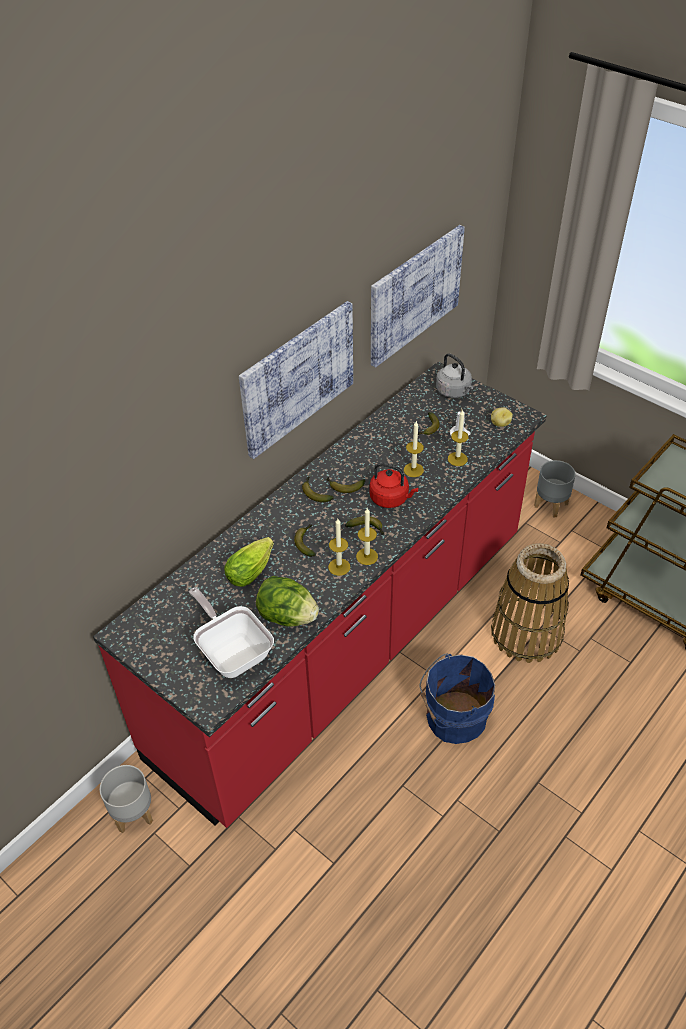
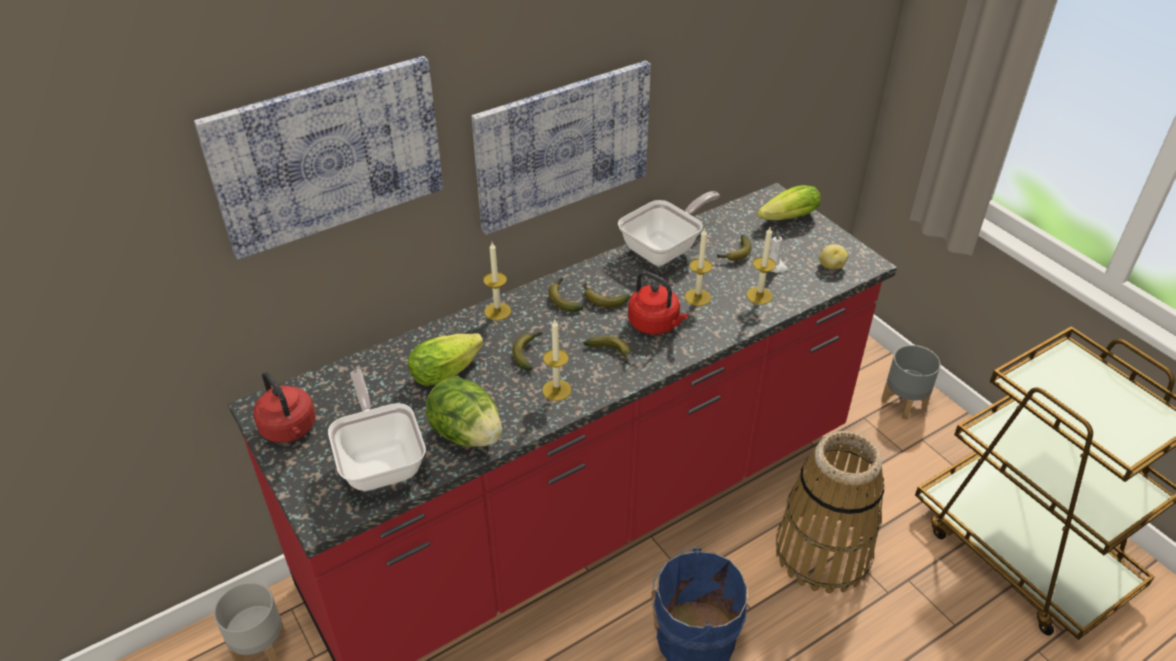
camera: 15 degrees right, 5 degrees down
(152, 645) = (290, 430): none -> red kettle
(367, 556) = (597, 385): candle -> candle (497, 311)
(375, 435) = (665, 249): none -> frying pan
(414, 294) = (750, 82): picture -> picture (328, 155)
(454, 392) = (785, 219): grey kettle -> lettuce

